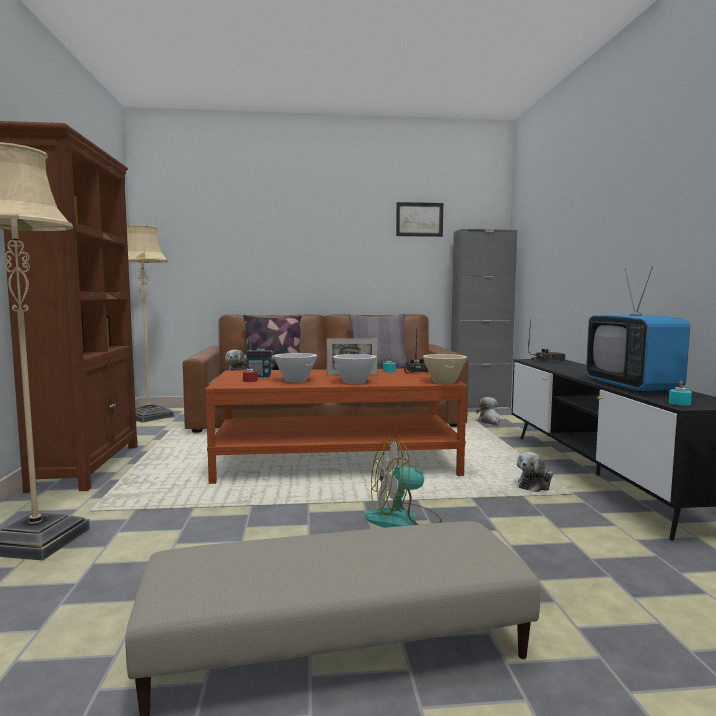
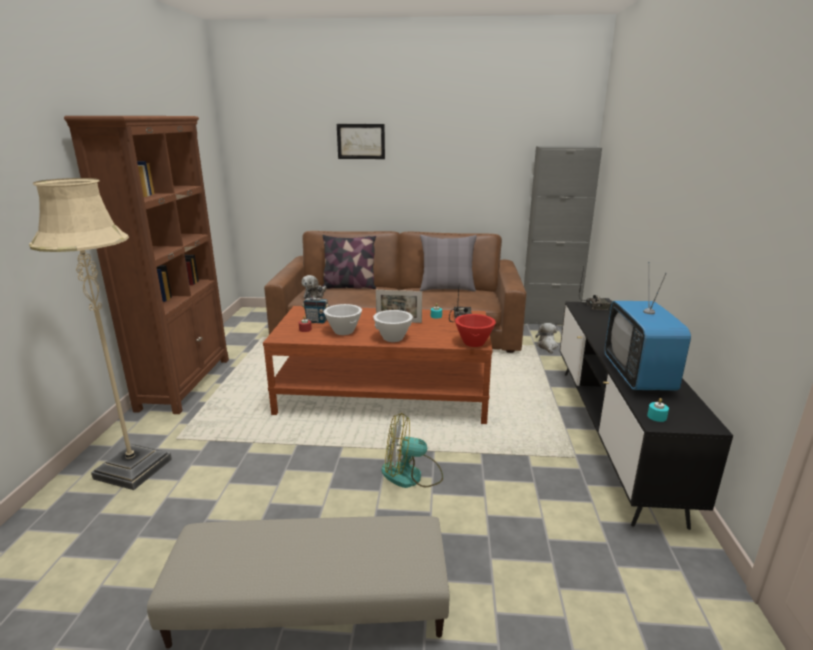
camera: 10 degrees right, 15 degrees up
(149, 417) = (247, 319): beige floor lamp -> none
(419, 219) = (500, 132): picture -> picture (361, 141)
(443, 382) = (473, 343): beige bowl -> red bowl
(535, 486) = (545, 443): plush toy -> none

